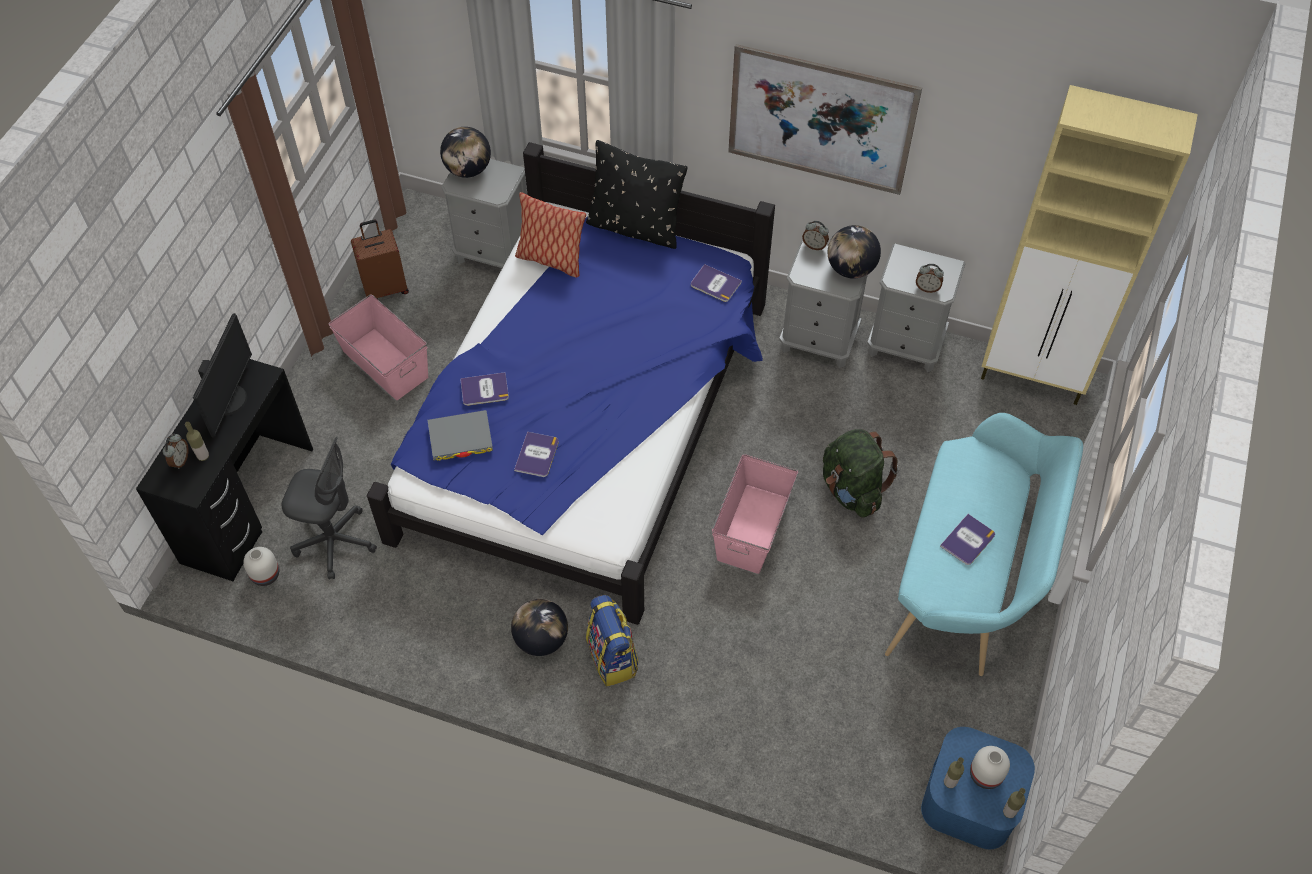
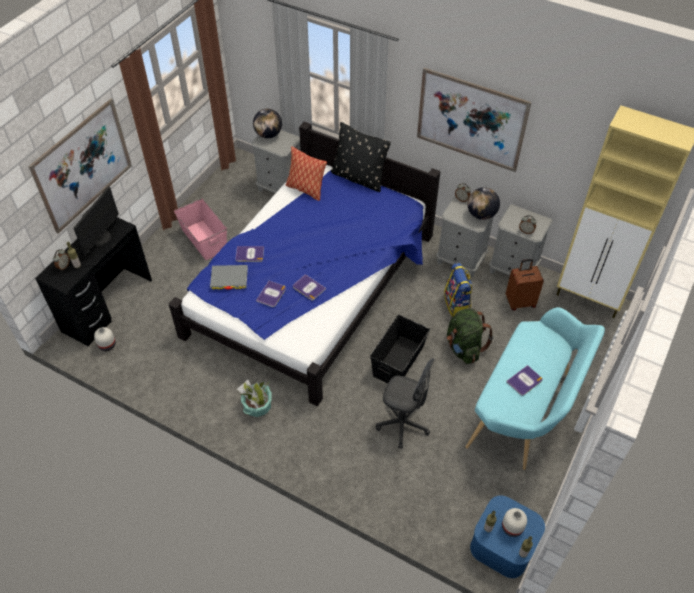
camera: 10 degrees right, 5 degrees down
(186, 285) = (83, 165): none -> picture
(335, 542) = (151, 333): grey office chair -> grey office chair (402, 424)
(385, 288) = (214, 199): brown suitcase -> brown suitcase (520, 302)
(541, 639) = (257, 406): globe -> potted plant
(613, 658) = (298, 423): backpack -> backpack (457, 304)
(715, 284) = (399, 214): book -> book (308, 288)
(753, 528) = (399, 361): pink storage box -> black storage box

